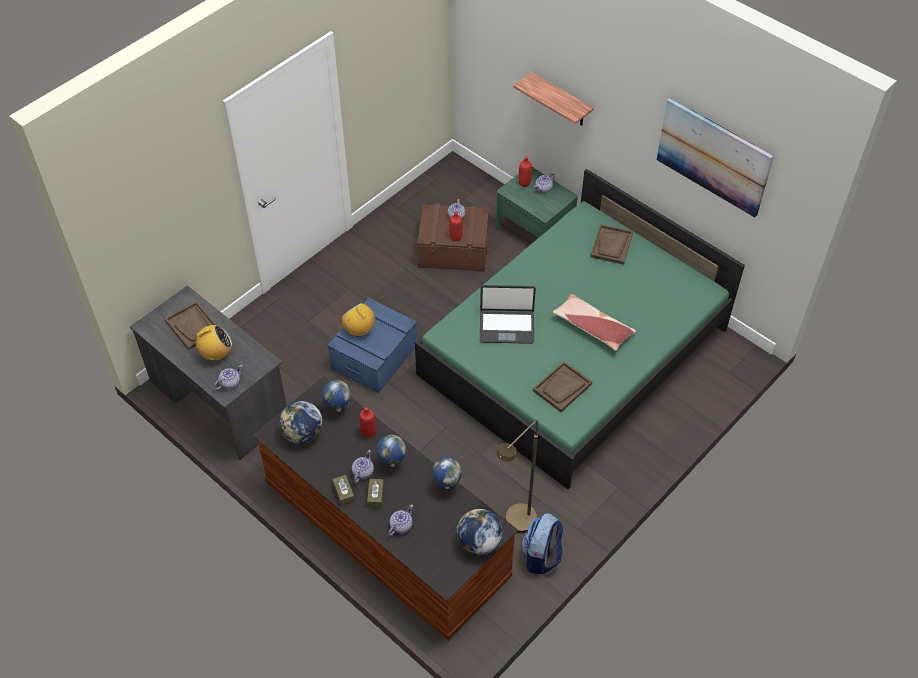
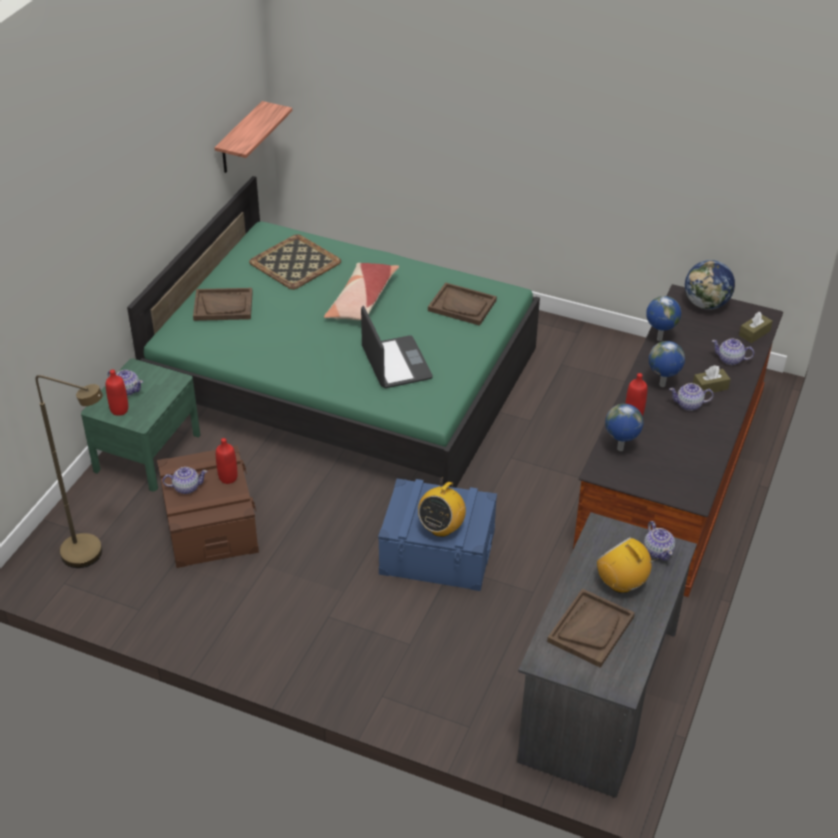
camera: 110 degrees left, 10 degrees down
(230, 383) = (658, 551): teapot -> teapot turned 135 degrees counterclockwise
(303, 434) = (675, 469): globe -> none
(344, 493) = (725, 412): brown tissue box -> brown tissue box (754, 333)
(516, 526) = (603, 374): brown floor lamp -> brown floor lamp (92, 555)
(541, 556) = (625, 350): backpack -> none
(561, 100) = (75, 268): shelf -> shelf (240, 139)
(657, 297) = (294, 262): none -> tray
(713, 156) = (199, 99): picture -> none

